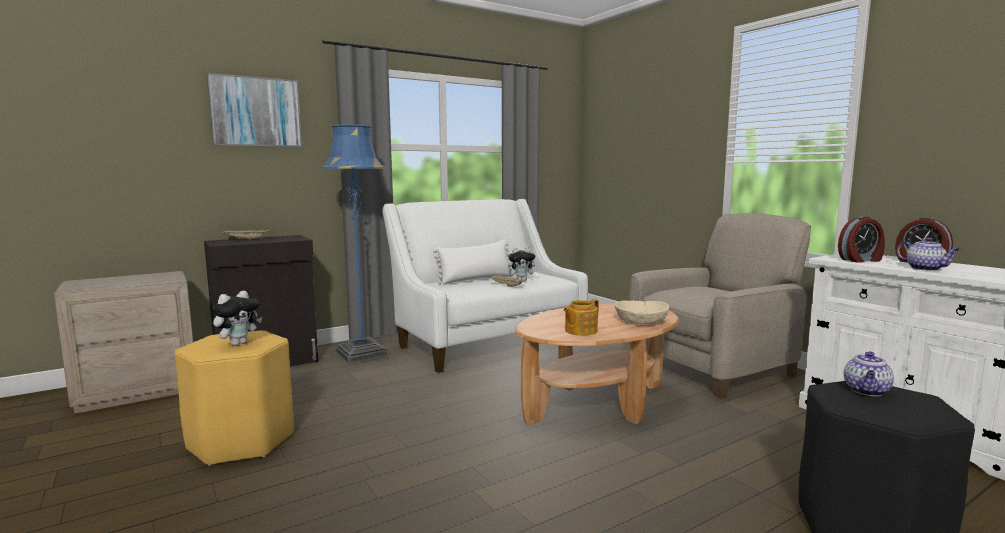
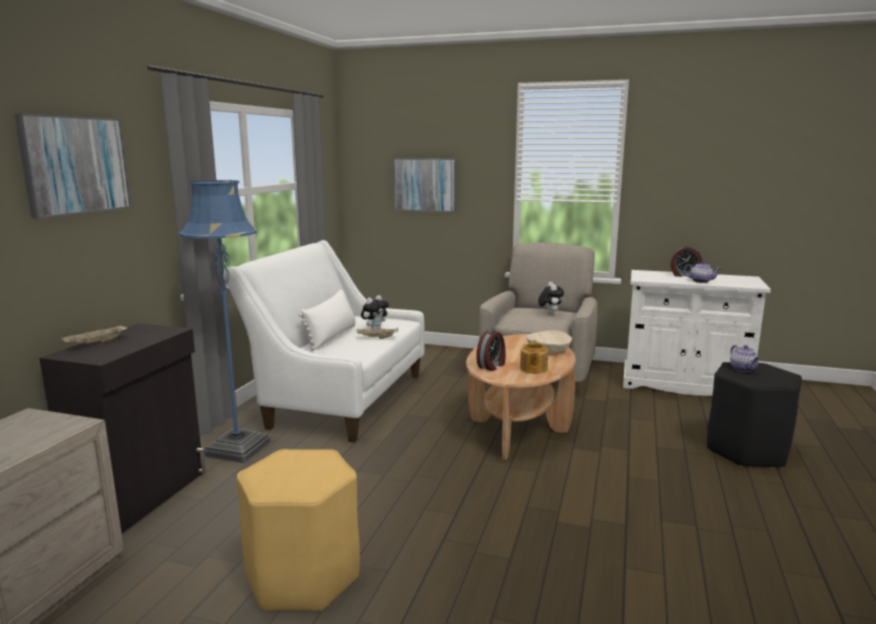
camera: 40 degrees left, 5 degrees up
(238, 343) = (308, 470): plush toy -> plush toy (549, 314)
(644, 151) = (425, 184): none -> picture
(861, 260) = (658, 278): alarm clock -> alarm clock (492, 366)

